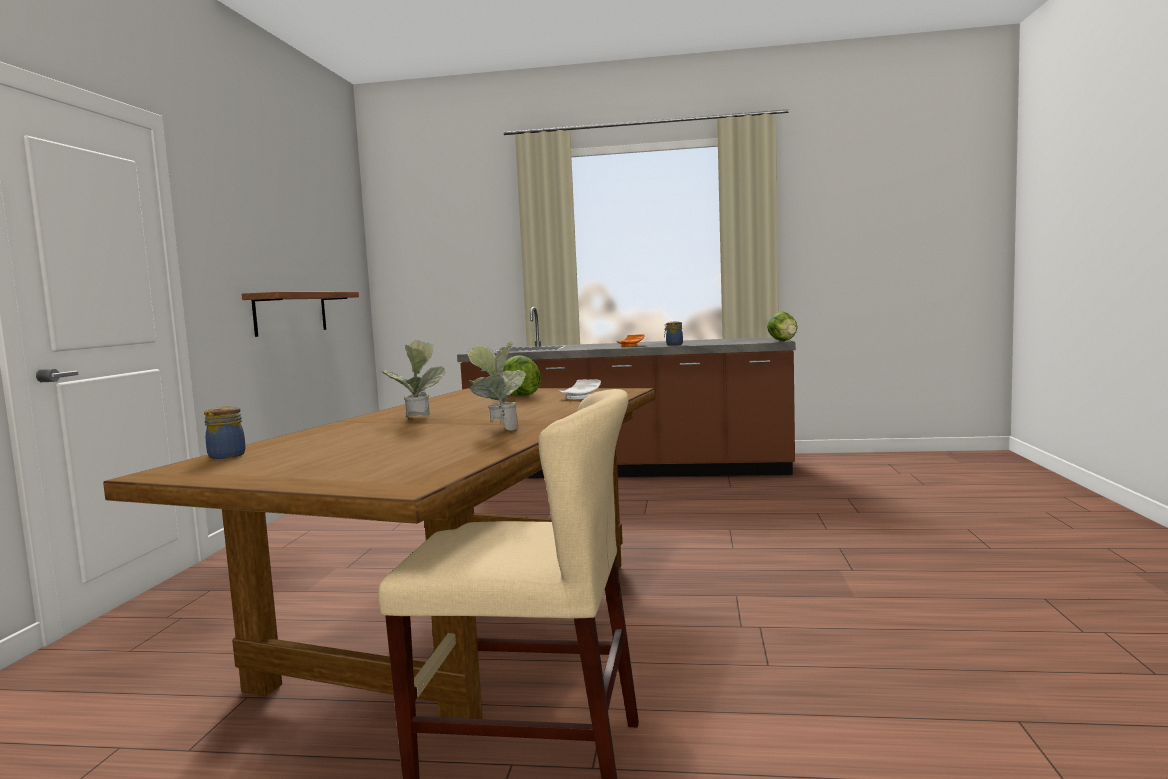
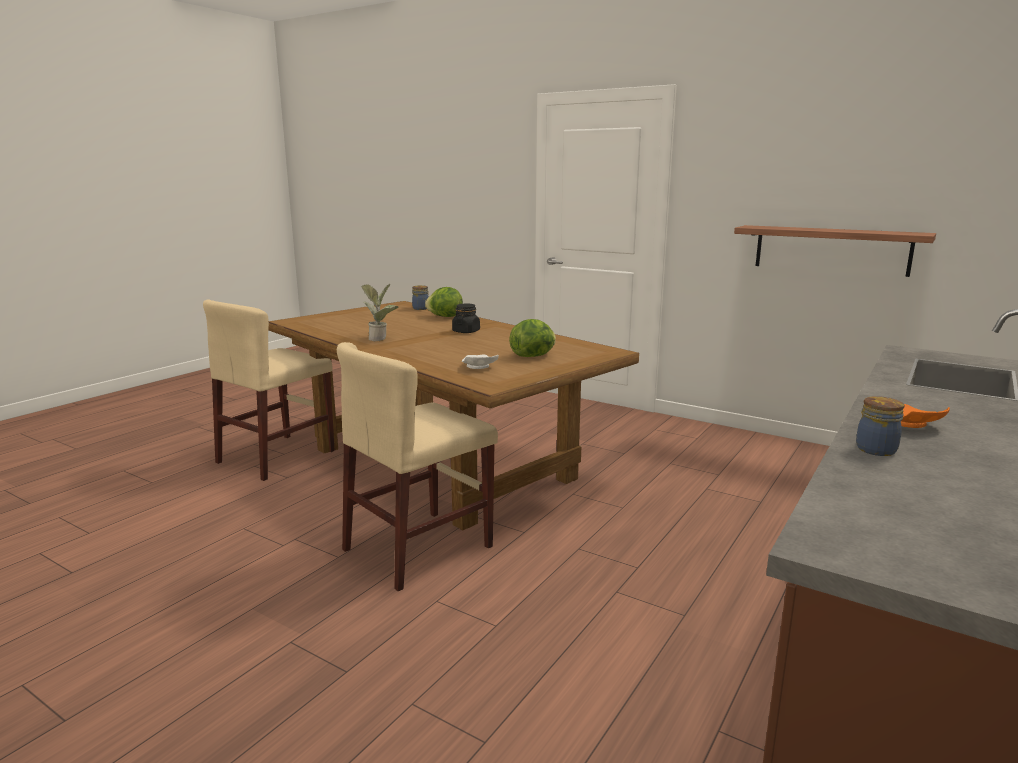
camera: 115 degrees right, 10 degrees up
(418, 418) = (466, 331): potted plant -> black jar
(674, 572) = (418, 548): none -> beige chair
(783, 341) = (833, 557): lettuce -> lettuce (445, 316)

